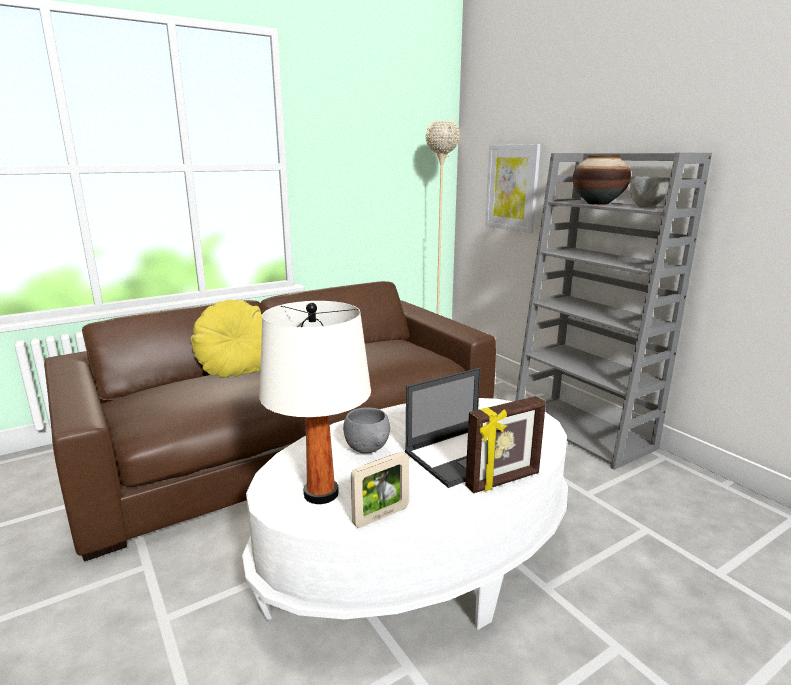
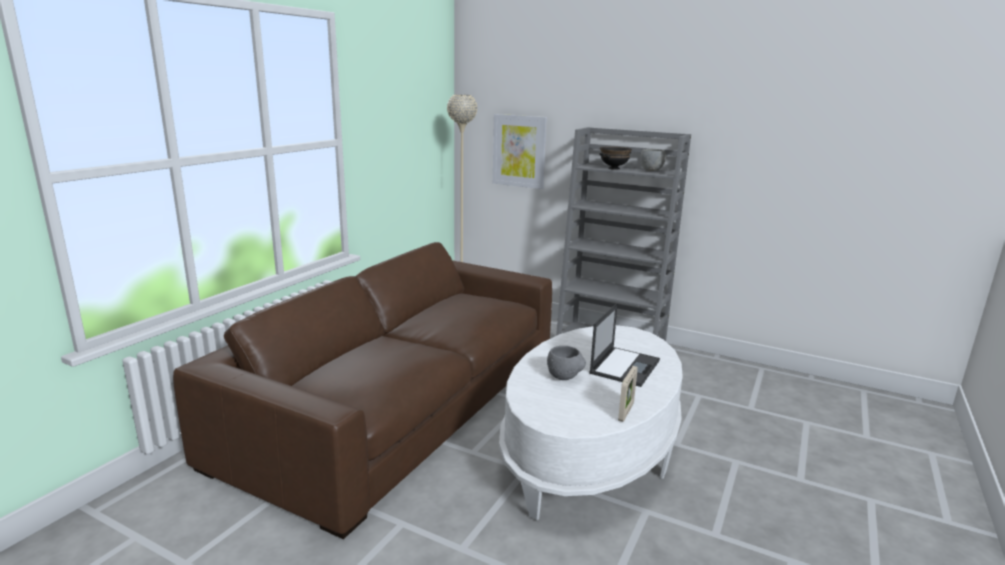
camera: 30 degrees left, 0 degrees up
(237, 372) = (369, 346): yellow pillow -> none
(321, 493) = (574, 411): white table lamp -> none
(503, 481) = (664, 375): picture frame -> none
(597, 203) = (614, 168): vase -> black bowl

